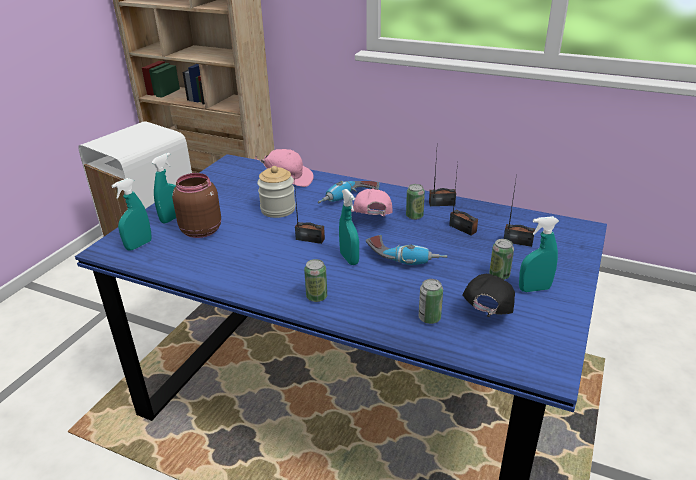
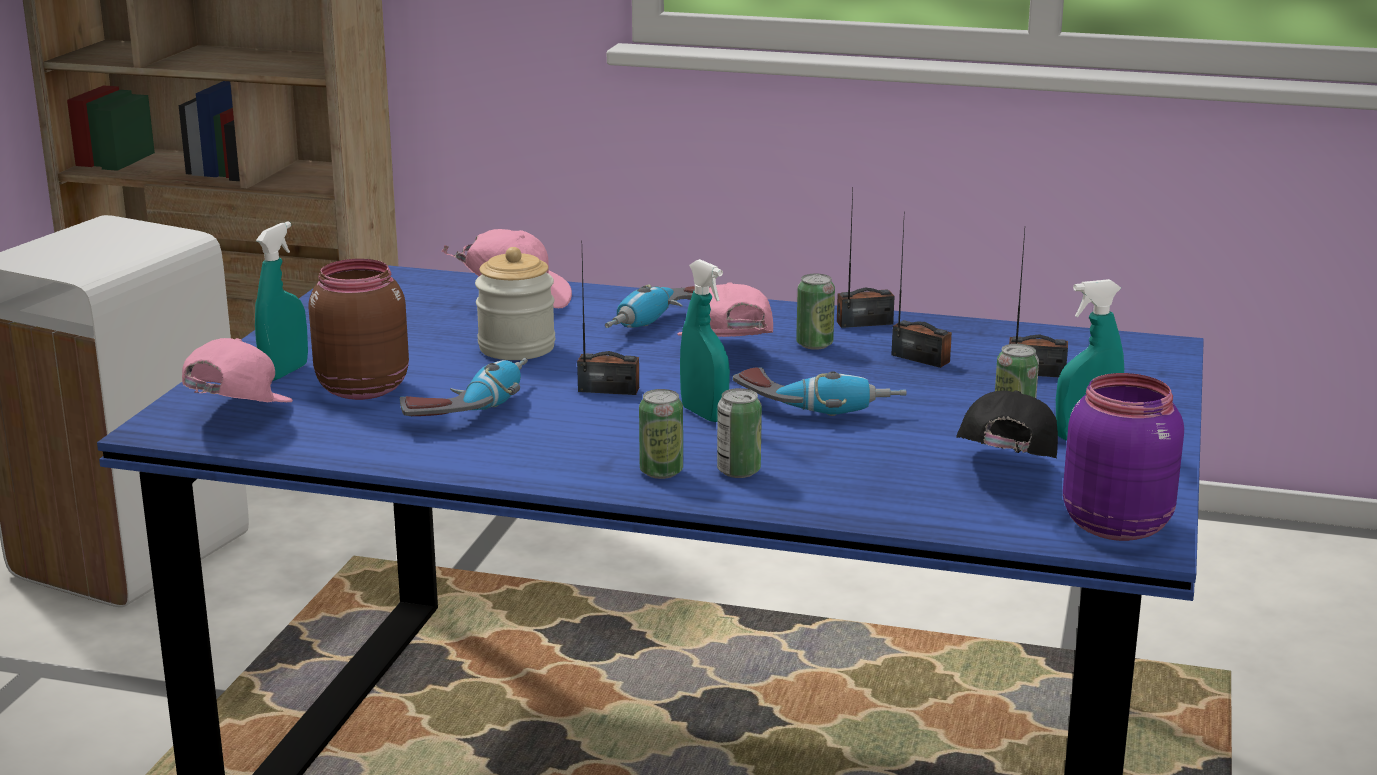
camera: 10 degrees left, 10 degrees down
(139, 245) = (235, 417): turquoise spray bottle -> pink cap
(244, 246) = (470, 407): none -> power drill
(429, 318) = (897, 487): can -> can (738, 471)
(538, 356) = (1115, 523): none -> purple jar

